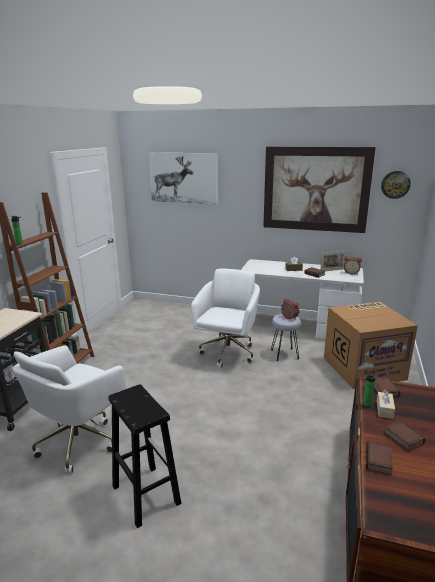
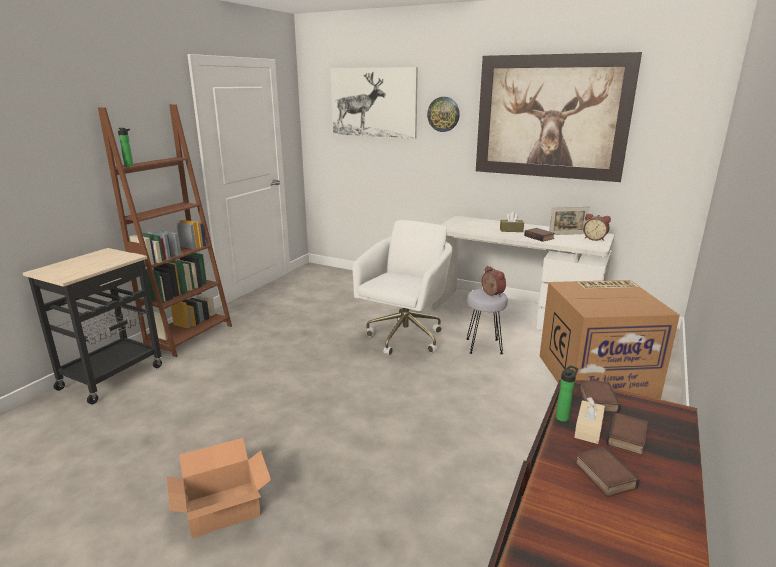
camera: 10 degrees right, 0 degrees up
(80, 442) = (169, 428): white office chair -> none
(145, 494) = (222, 508): black stool -> cardboard box
(379, 461) = (552, 505): book -> book (628, 438)
(395, 184) = (670, 109): wall clock -> wall clock (443, 114)

